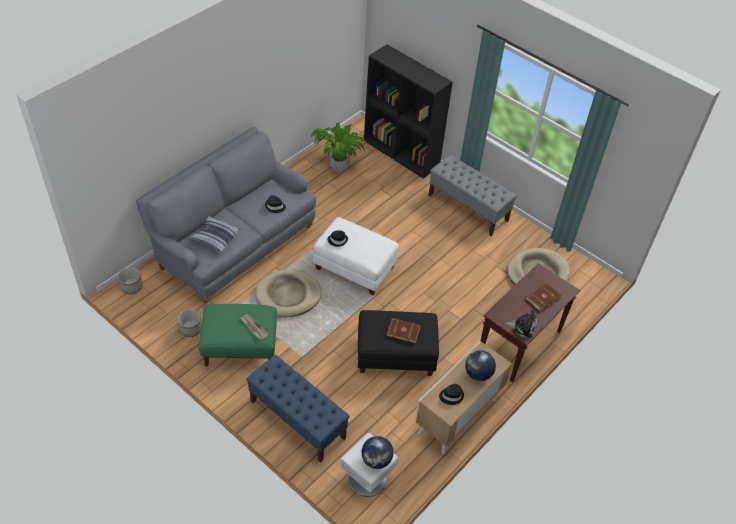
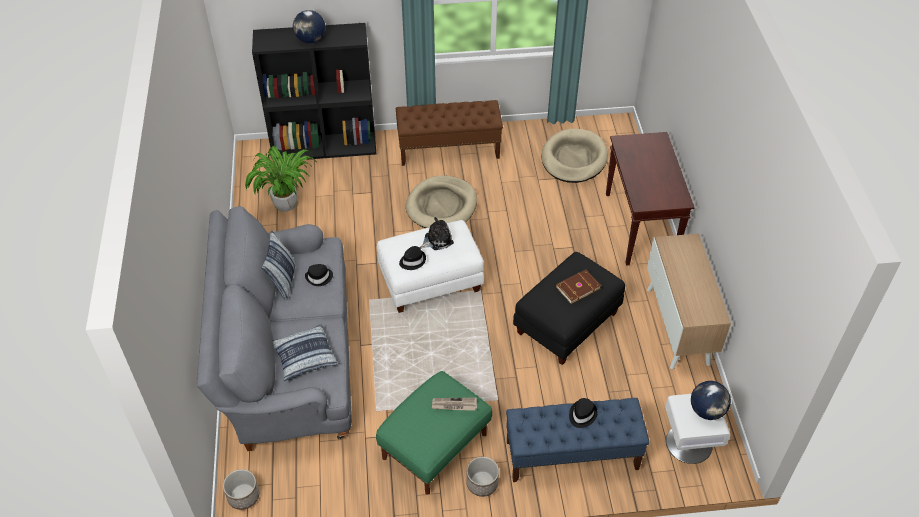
camera: 45 degrees left, 0 degrees up
(191, 329) = (364, 475): planter -> planter (482, 483)
(257, 194) = (283, 281): none -> pillow
(288, 295) = (408, 358): beige dog bed -> beige dog bed (441, 206)
(451, 396) = (697, 299): black hat -> black hat (582, 415)
(468, 208) = (449, 149): grey bench -> brown bench
(478, 374) = (690, 264): globe -> globe (311, 40)
(523, 327) = (672, 195): plush toy -> plush toy (437, 240)
(542, 297) = (652, 160): brown book -> none

